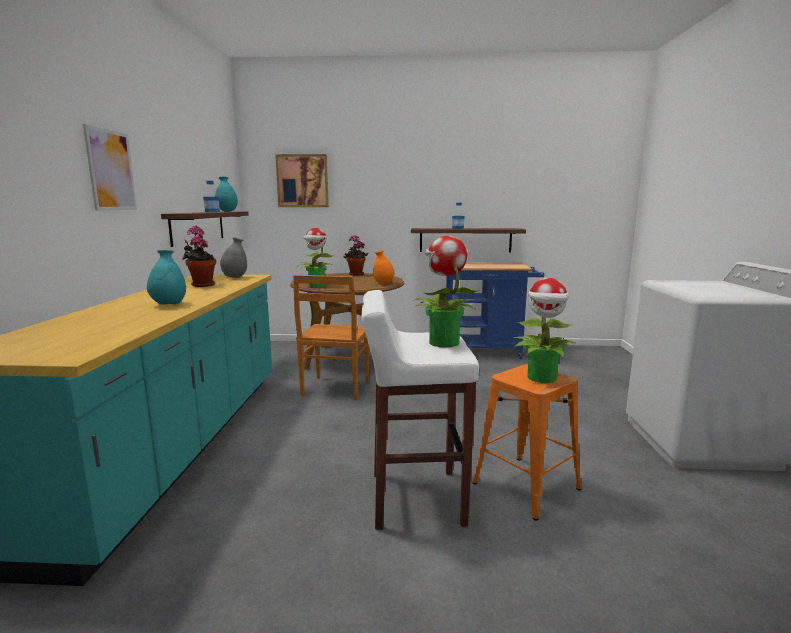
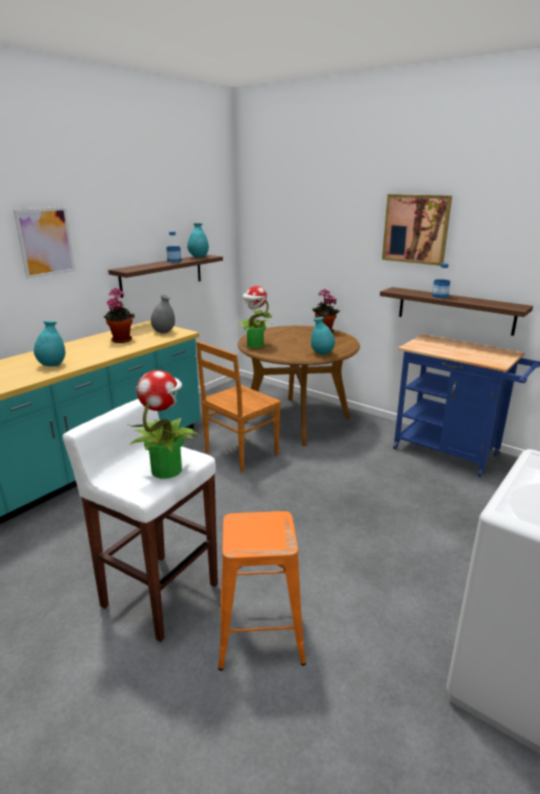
camera: 35 degrees right, 10 degrees up
(302, 181) = (288, 222): picture -> picture (416, 229)
(383, 283) = (322, 354): orange vase -> turquoise vase
(542, 378) = (264, 537): potted plant -> none

